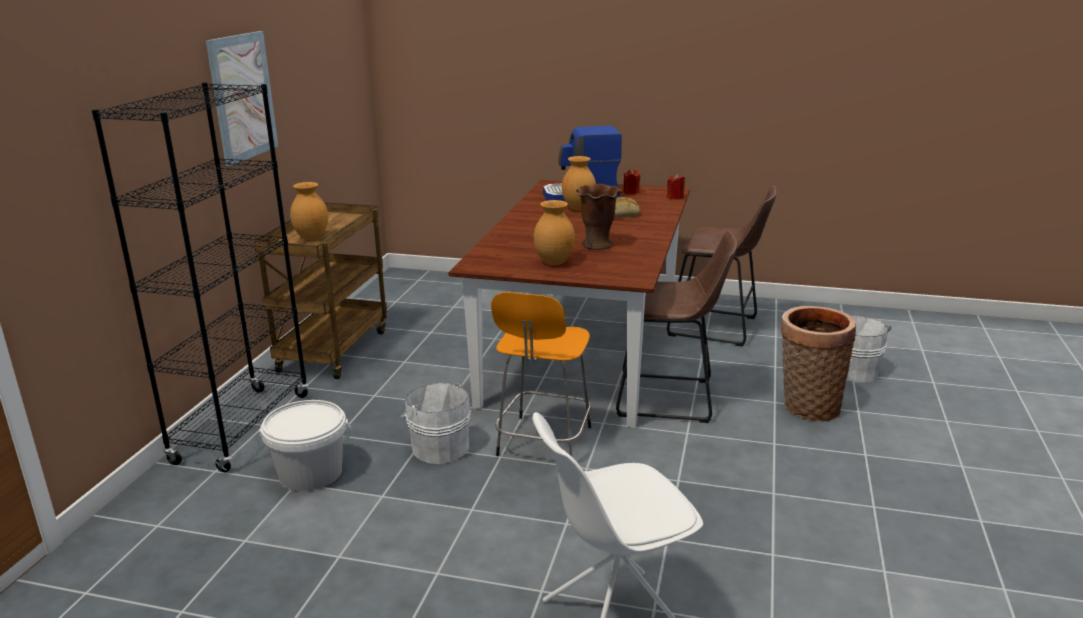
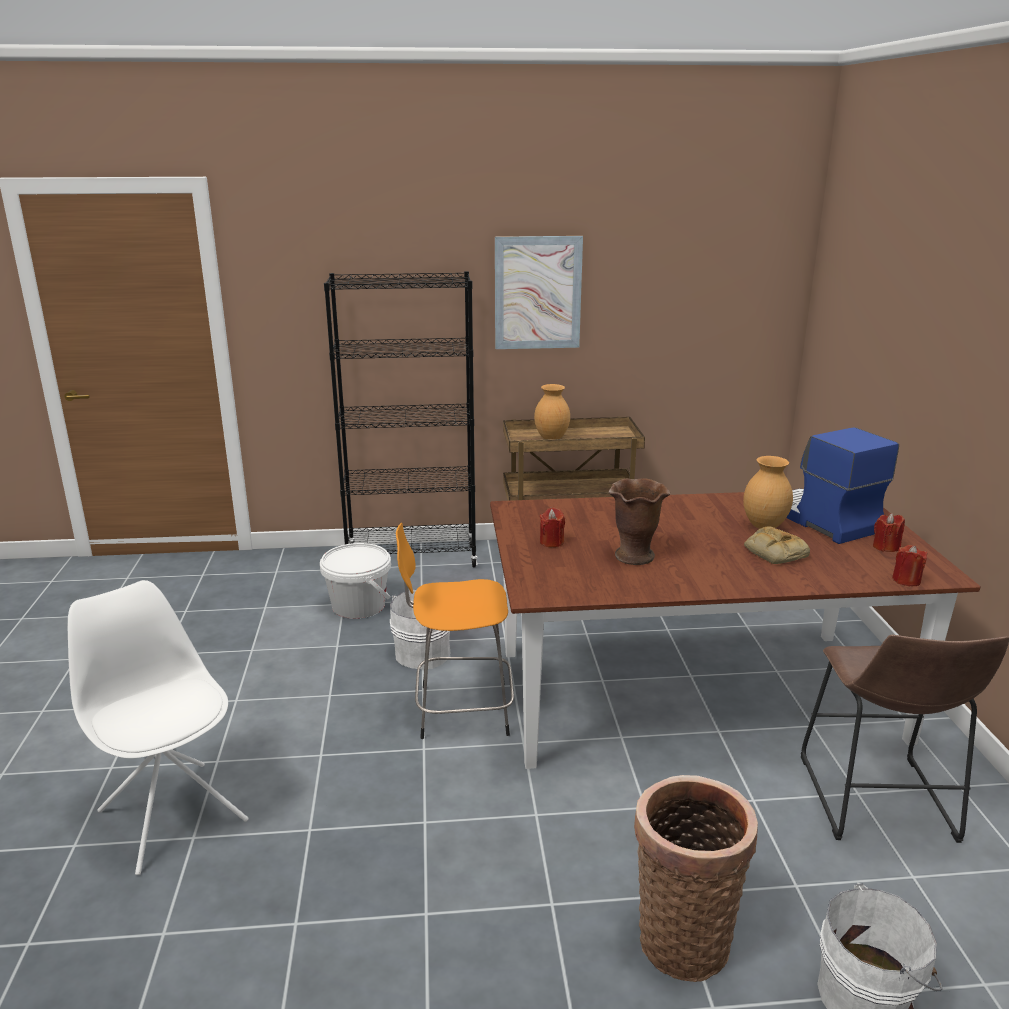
camera: 70 degrees right, 0 degrees up
(553, 263) = (551, 542): brown vase -> red candle
(672, 399) = (614, 788): brown stool -> none

